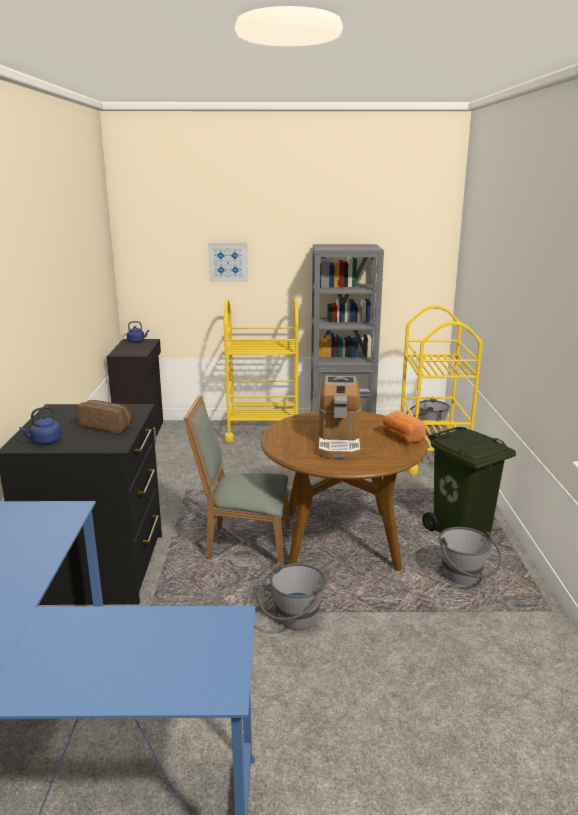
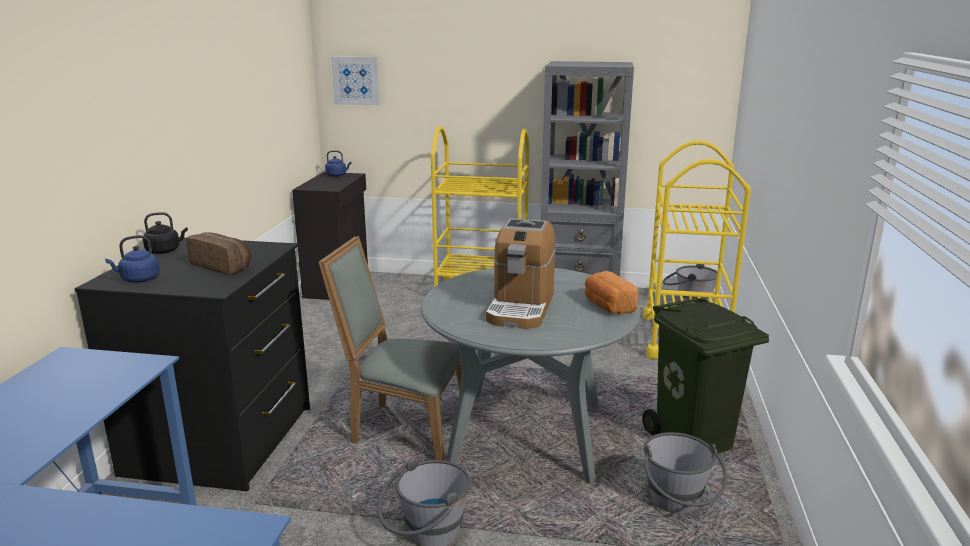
camera: 10 degrees right, 0 degrees up
(48, 416) = (165, 251): none -> black kettle
(228, 262) = (447, 82): picture -> picture (356, 80)
(340, 541) = (527, 436): brown dining table -> grey dining table

